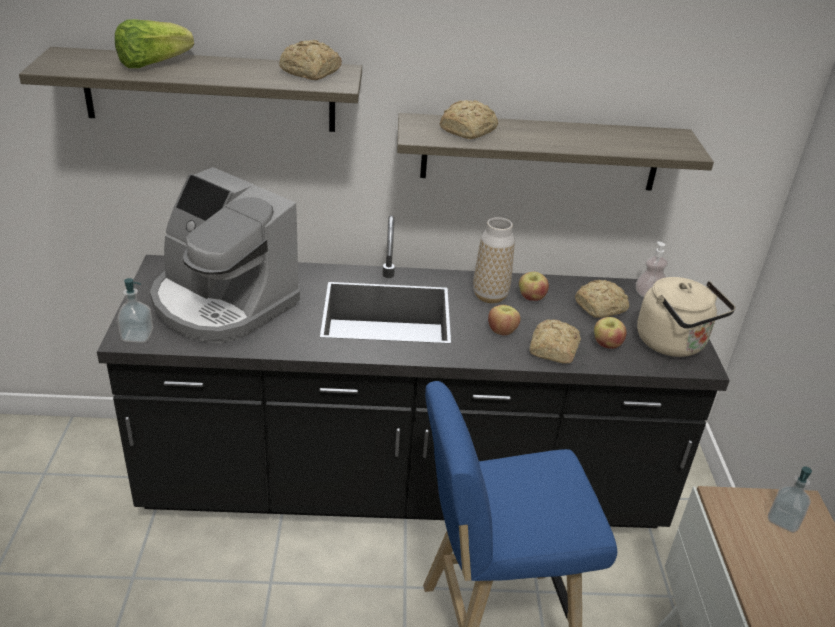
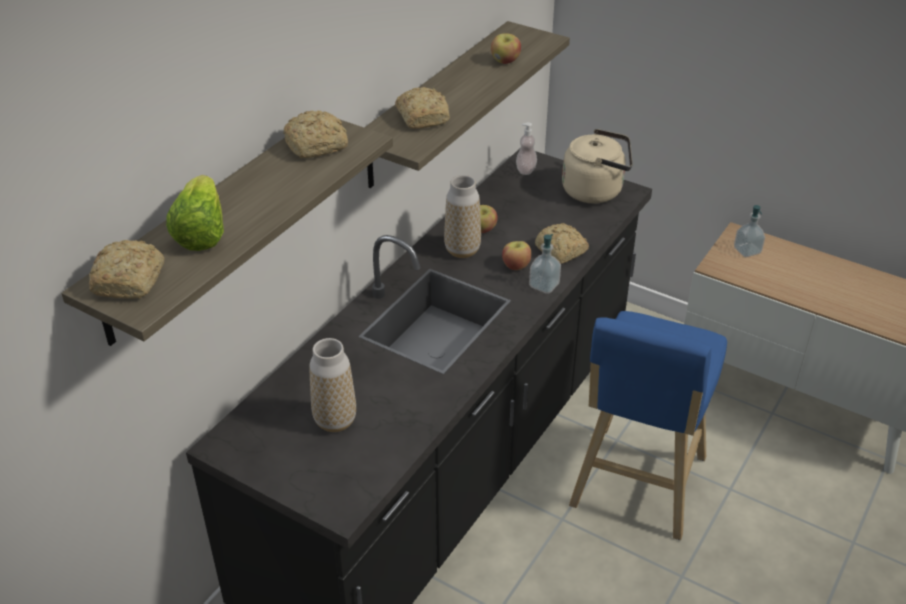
camera: 55 degrees left, 5 degrees up
(137, 336) = (344, 500): soap dispenser -> soap dispenser (544, 285)
(222, 303) = (335, 421): coffee machine -> vase
(601, 307) = (524, 201): bread -> bread (130, 280)
(606, 344) = (573, 222): apple -> apple (505, 61)

